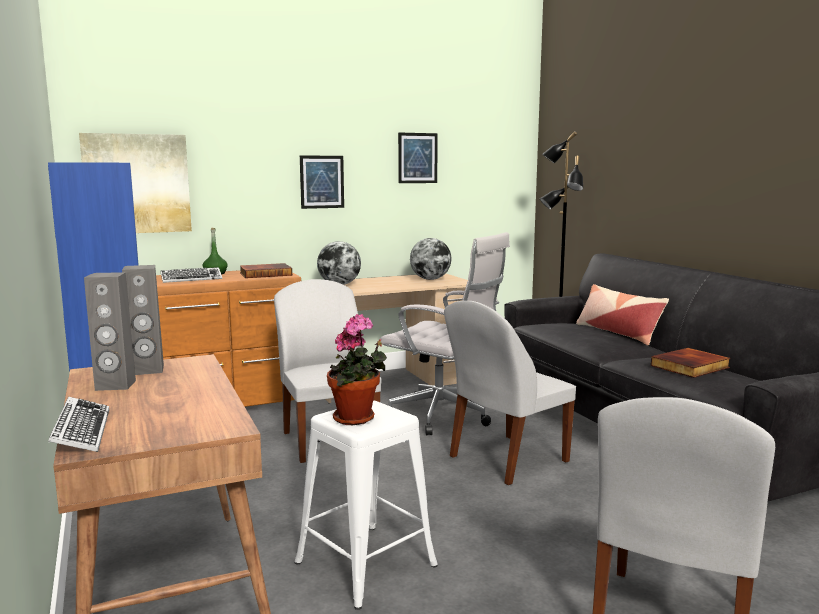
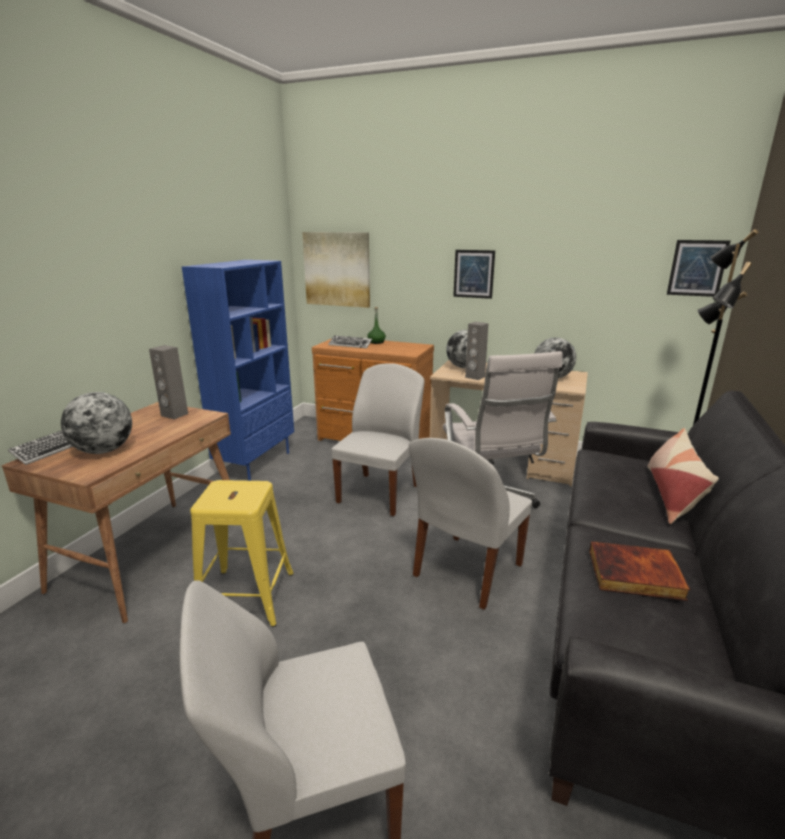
camera: 45 degrees right, 10 degrees up
(115, 385) = (138, 421): grey speaker -> grey speaker (475, 377)
(171, 412) = (104, 451): none -> globe
(266, 274) = (403, 349): book -> none
(357, 419) = (224, 494): potted plant -> none
(366, 564) = (246, 597): white stool -> yellow stool
(417, 158) = (574, 253): picture -> picture (697, 268)
(506, 460) = (466, 572): white chair -> white chair turned 60 degrees counterclockwise

